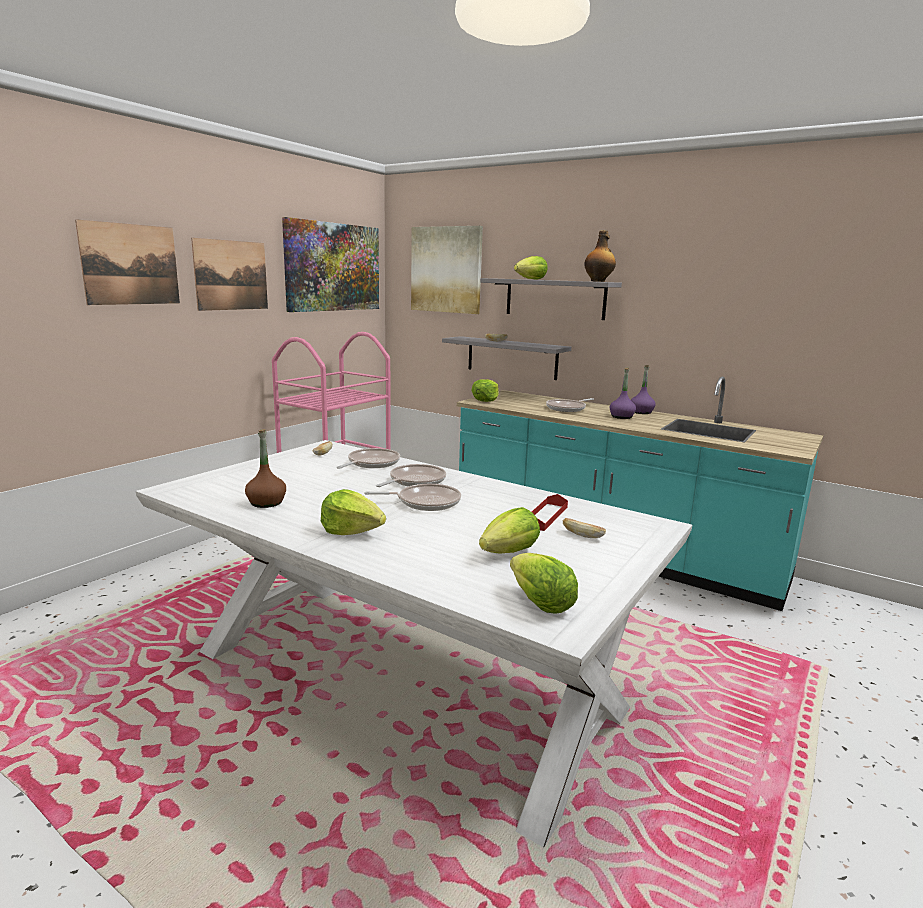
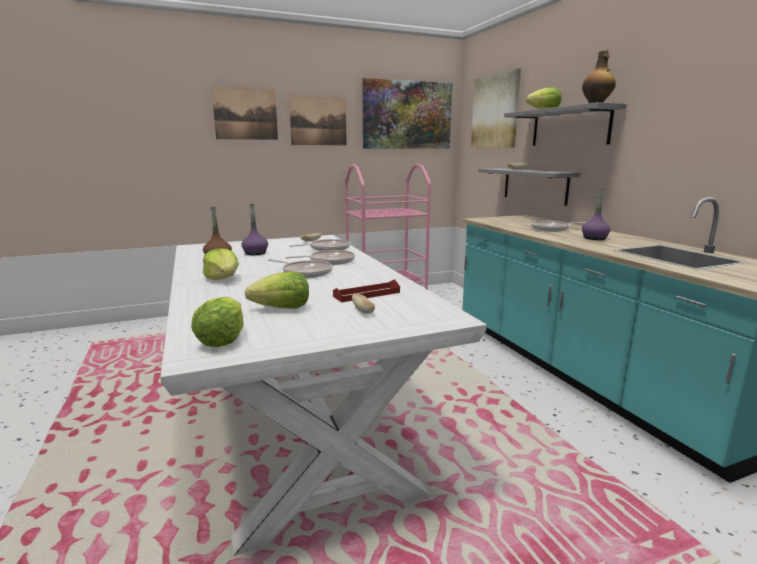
camera: 35 degrees right, 0 degrees up
(485, 400) = (490, 219): lettuce -> none
(641, 412) = (628, 237): purple bottle -> purple bottle (255, 253)

